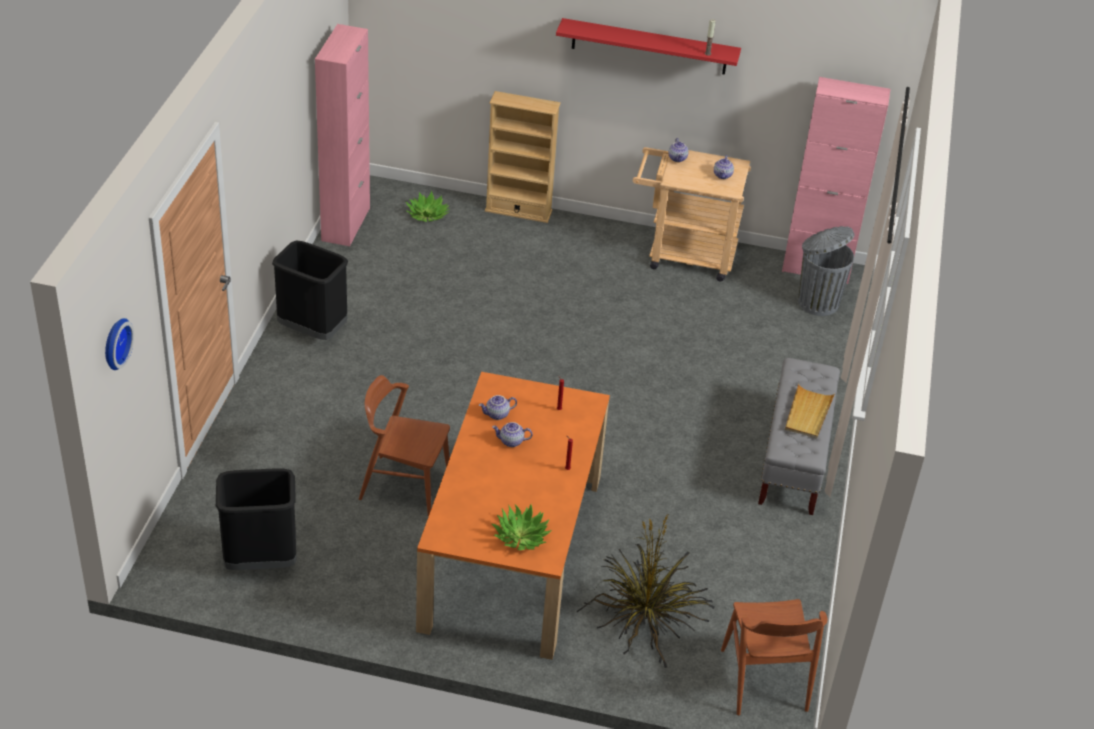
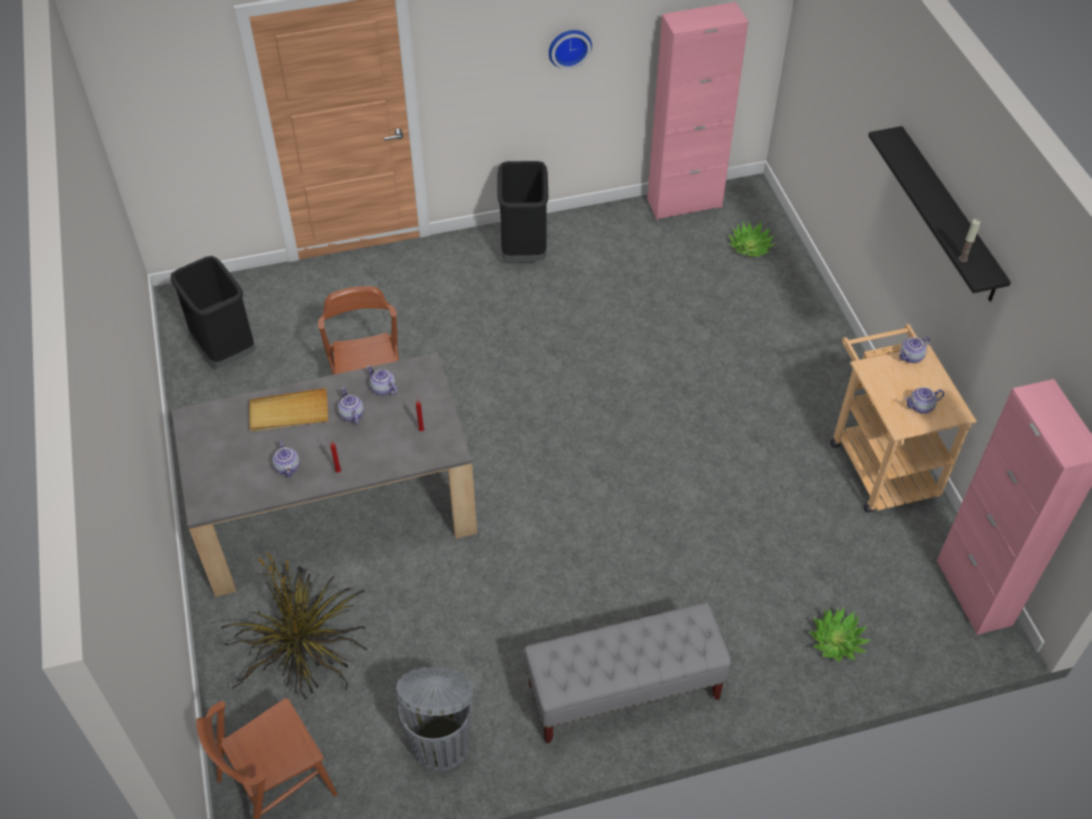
camera: 65 degrees right, 10 degrees up
(114, 343) = (144, 83): wall clock -> wall clock (569, 47)
(512, 551) = (335, 508): orange dining table -> grey dining table
(518, 211) = (821, 305): beige bookcase -> none
(521, 536) = (224, 475): potted plant -> potted plant (836, 641)
(541, 496) = (288, 467): none -> teapot
(649, 46) = (948, 215): red shelf -> black shelf
(808, 414) = (621, 658): beige tray -> beige tray (288, 413)
(816, 302) = (913, 615): grey trash can -> grey trash can (441, 742)

